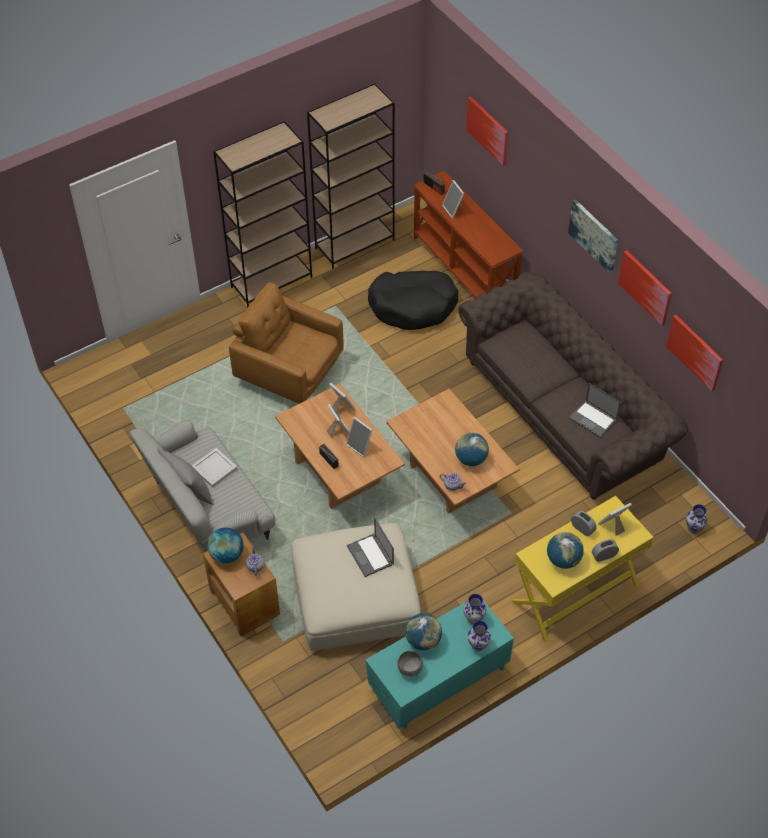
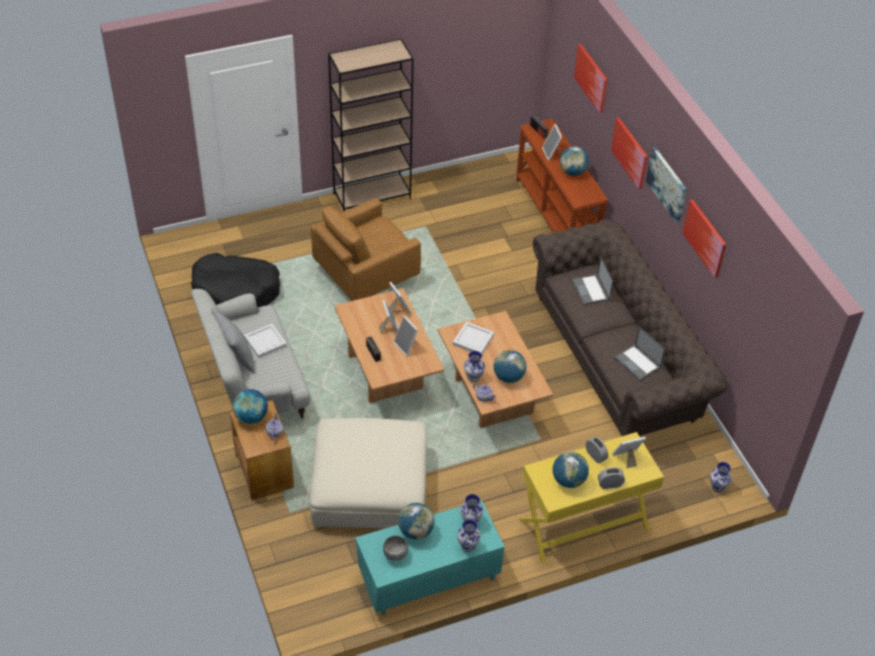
camera: 10 degrees right, 5 degrees down
(289, 372) = (365, 276): brown armchair -> brown armchair turned 75 degrees counterclockwise
(355, 244) = (459, 176): beige bookcase -> none
(370, 555) = (388, 445): laptop -> laptop (591, 290)
(413, 306) = (498, 239): black dog bed -> black dog bed (236, 291)
(425, 425) = (473, 339): none -> white tray
(436, 466) = (473, 377): none -> vase
(480, 227) = (572, 172): none -> globe
(695, 352) = (741, 306): picture -> picture (630, 152)

